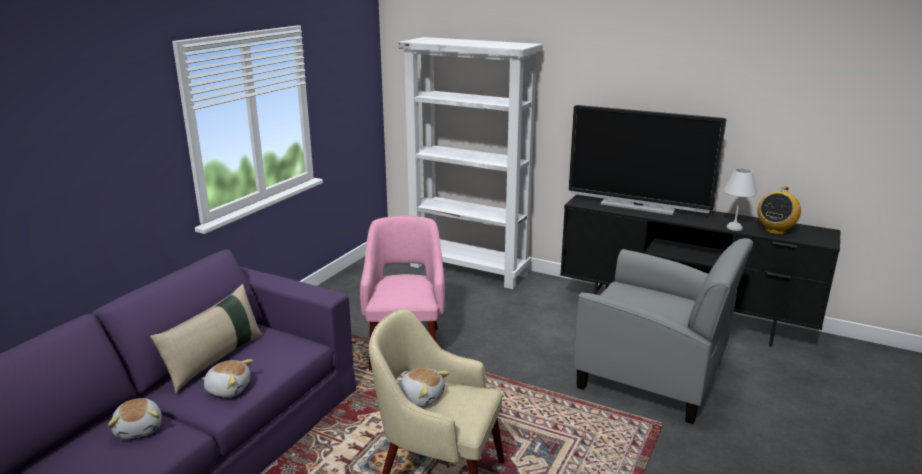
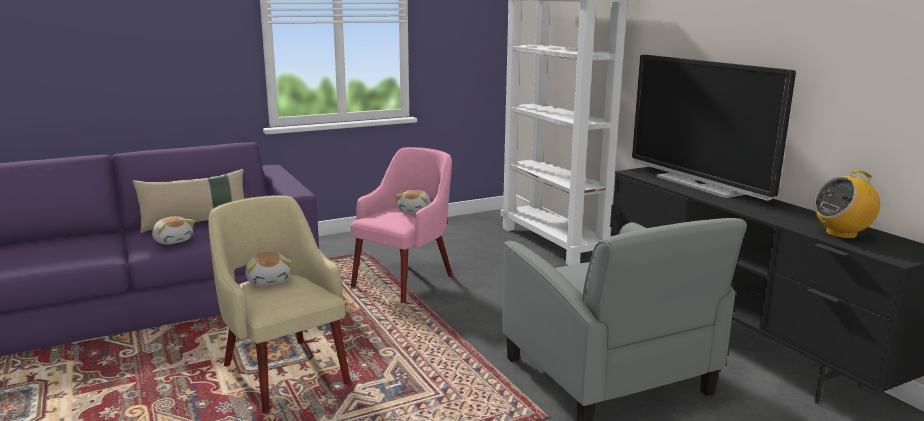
camera: 35 degrees right, 5 degrees down
(140, 428) = (91, 245): plush toy -> plush toy (415, 211)
(734, 228) = (783, 221): white table lamp -> none

